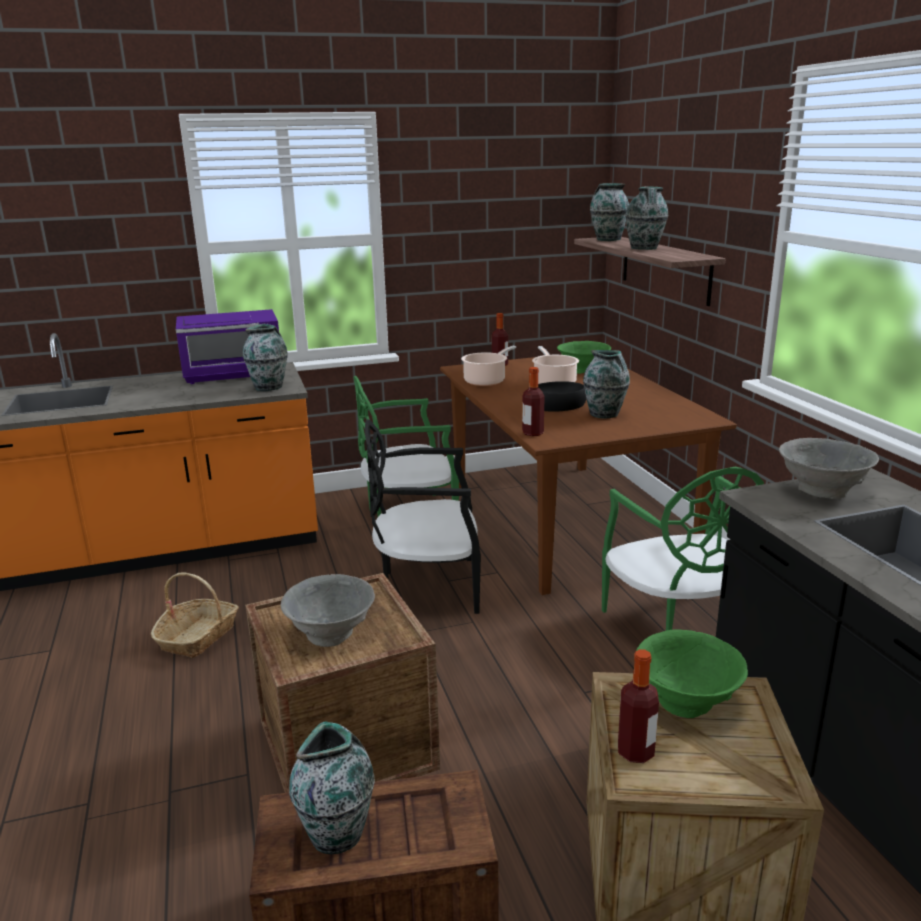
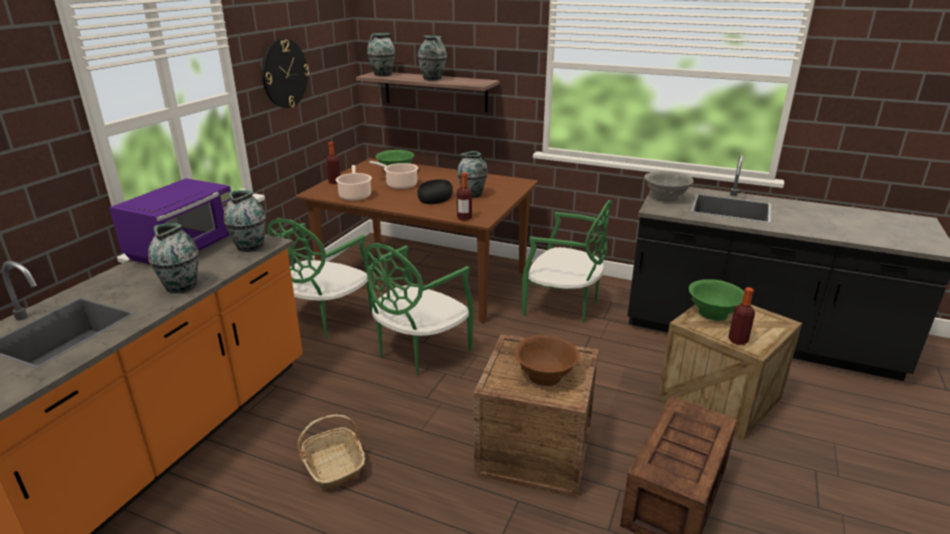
camera: 50 degrees left, 5 degrees up
(331, 633) = (545, 376): grey bowl -> brown bowl
(337, 833) = (680, 457): vase -> vase (181, 286)
(428, 586) = (419, 351): black chair -> green chair
(464, 223) = (284, 73): none -> wall clock

